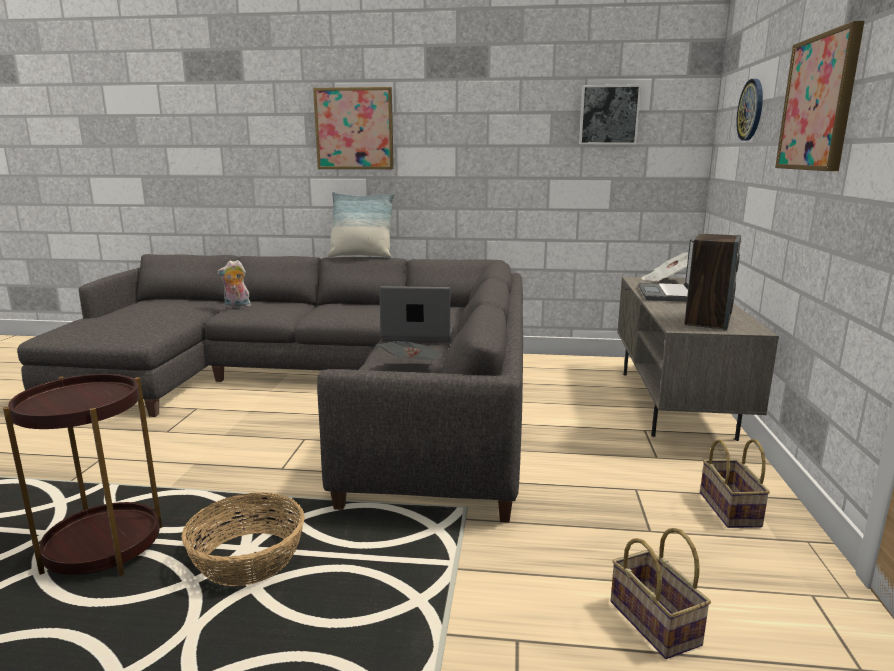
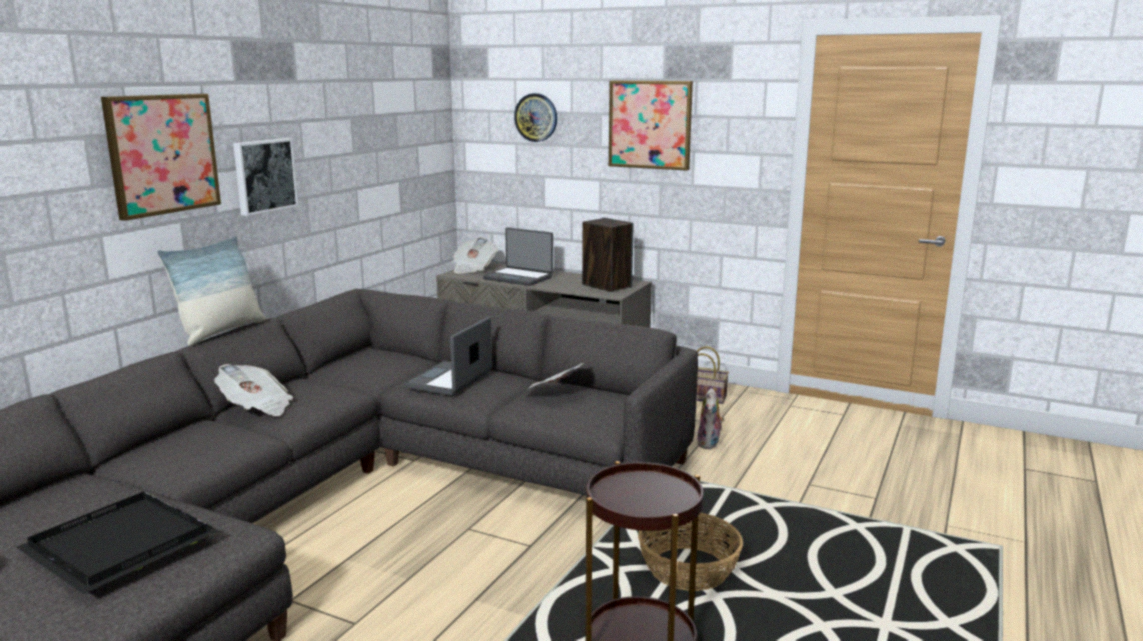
camera: 70 degrees left, 0 degrees up
(125, 320) = (116, 545): none -> black tray
(236, 307) = (158, 462): plush toy -> plush toy (710, 444)
(325, 306) = (256, 407): none -> newspaper
(608, 115) = (392, 118): picture -> picture (264, 175)
(657, 624) = (804, 445): basket -> none

